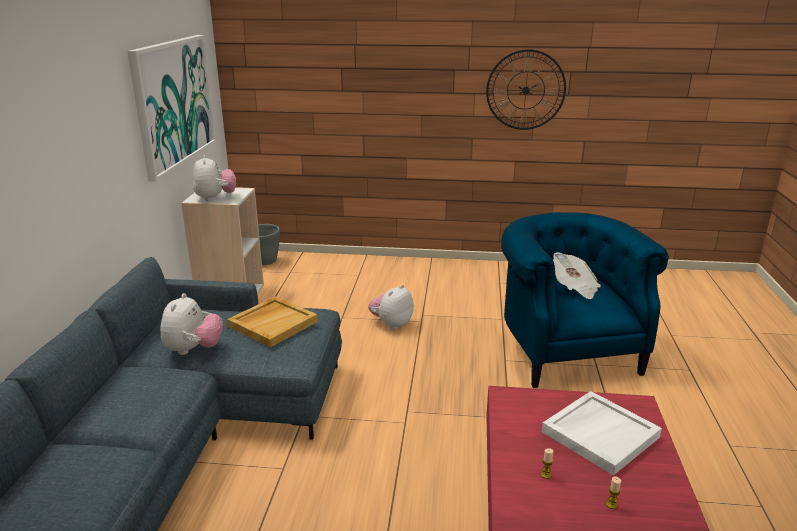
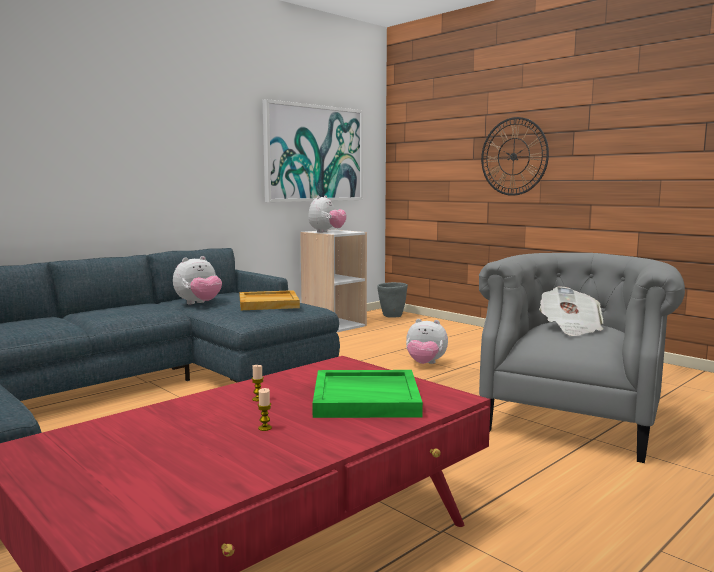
camera: 40 degrees right, 15 degrees down
(391, 324) = (425, 364): plush toy -> plush toy turned 150 degrees counterclockwise
(525, 90) = (650, 147): wall clock -> wall clock (513, 156)
(564, 350) = (574, 420): blue armchair -> grey armchair
(600, 433) = (367, 398): white tray -> green tray

